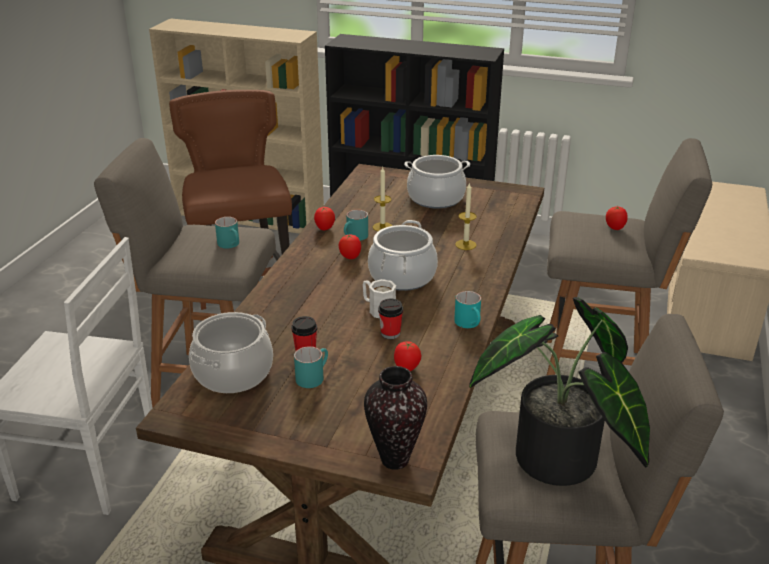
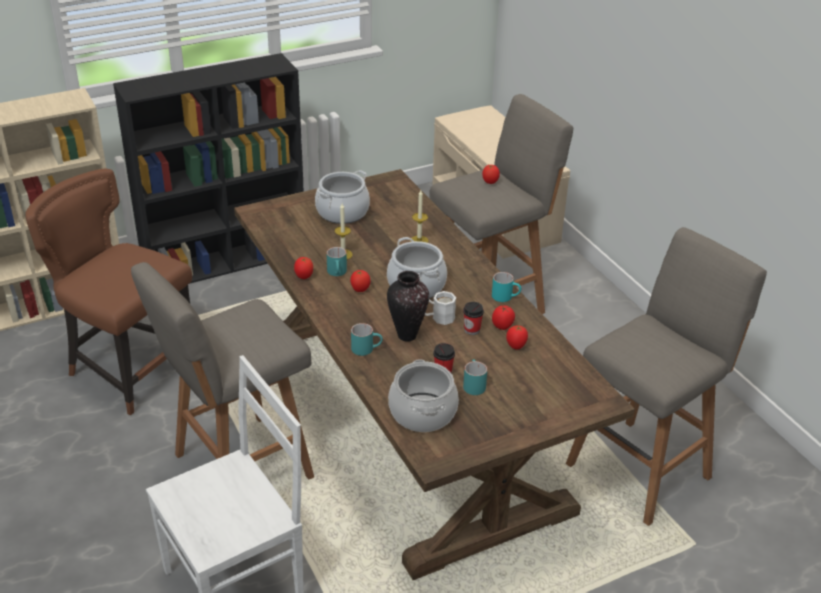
camera: 45 degrees left, 5 degrees up
(231, 244) = (258, 326): turquoise mug -> turquoise mug (366, 348)
(395, 459) = (591, 402): vase -> vase (407, 335)
(424, 345) = (502, 326): none -> tomato
(557, 466) = (666, 354): potted plant -> none

